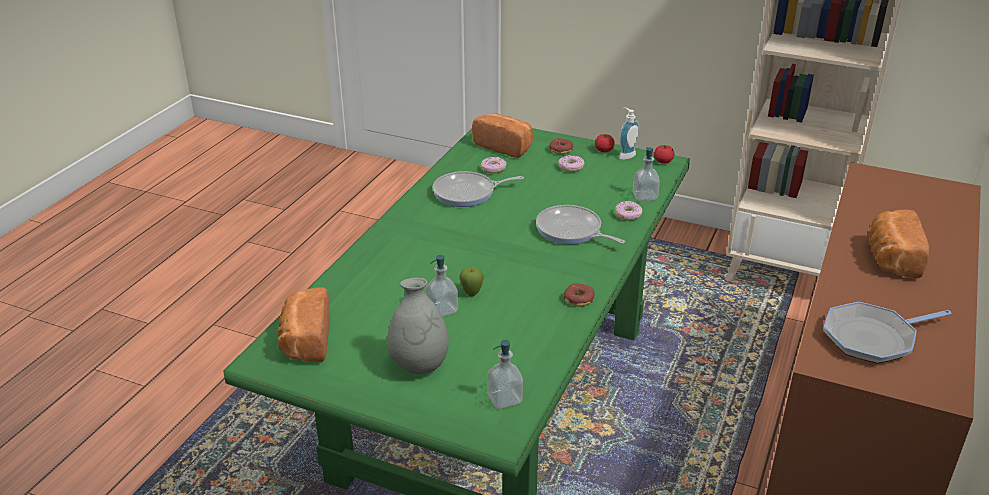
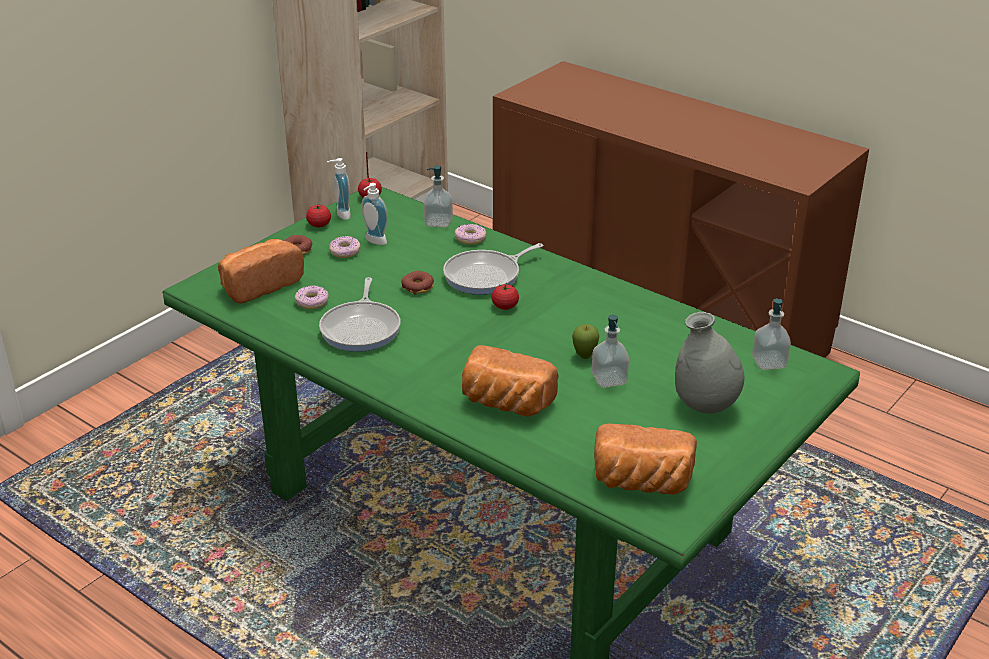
camera: 75 degrees left, 0 degrees up
(529, 246) = (505, 306): none -> tomato
(579, 299) = (617, 295): donut -> donut (418, 287)
(593, 175) = (374, 242): none -> soap dispenser
(873, 338) = (770, 156): frying pan -> none
(891, 259) = (662, 121): bread -> bread (505, 404)

